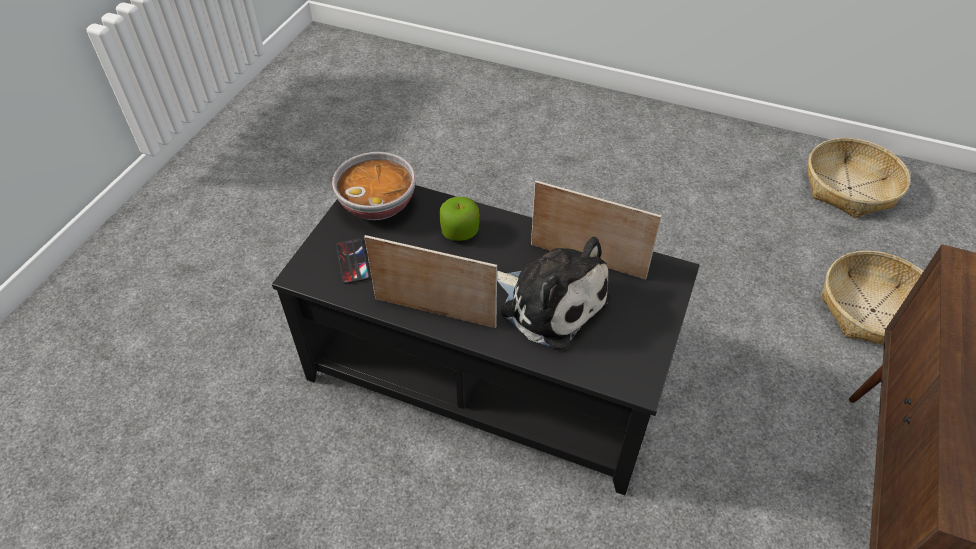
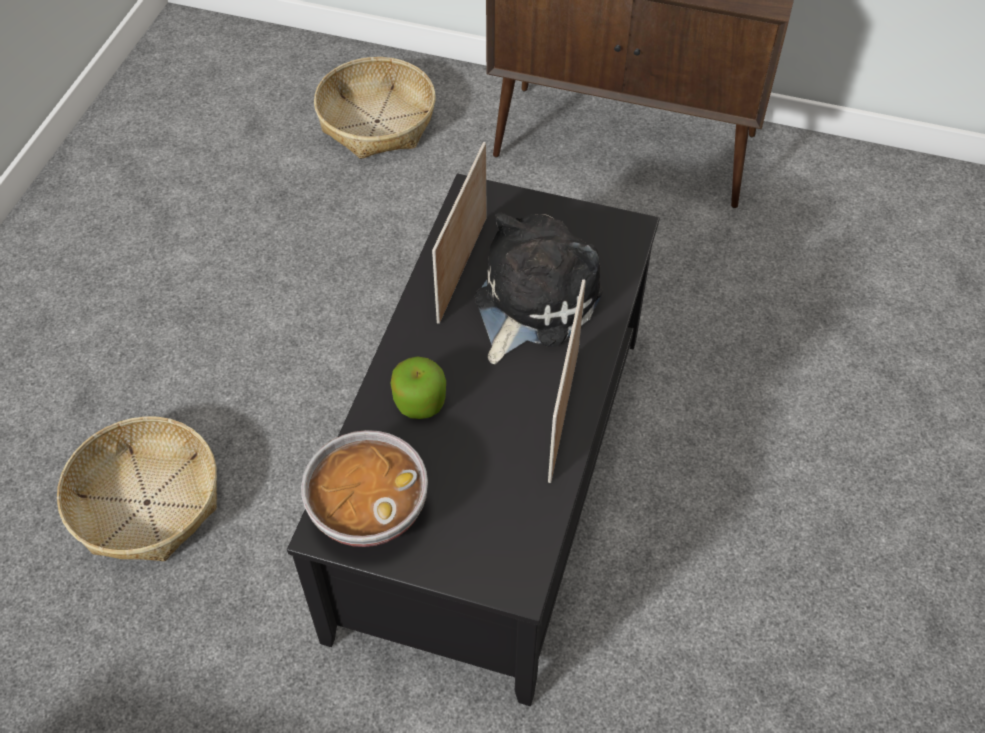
camera: 95 degrees left, 5 degrees up
(352, 261) = (487, 522): phone -> none
(850, 188) = (182, 108): basket -> basket (147, 502)

